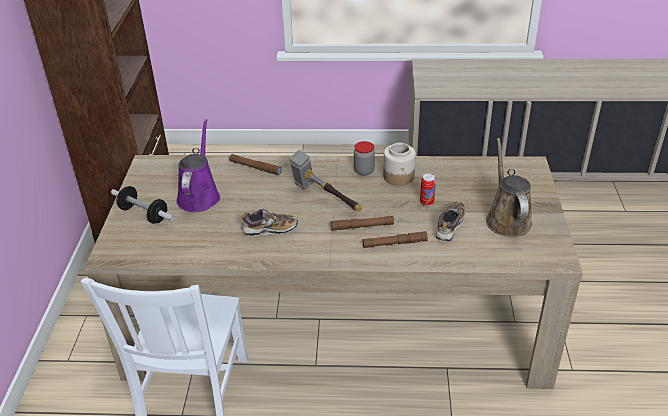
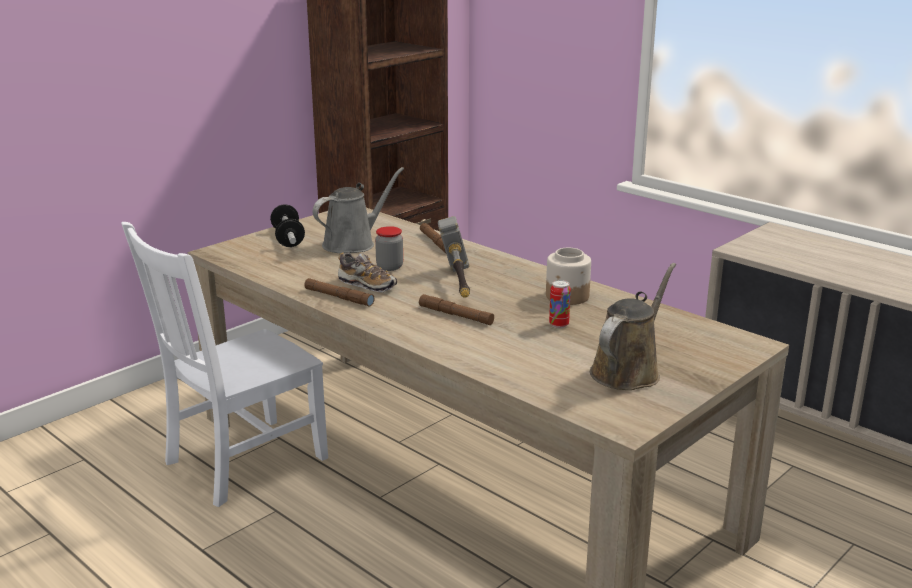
camera: 40 degrees right, 15 degrees down
(199, 195) = (353, 243): purple watering can -> grey watering can
(364, 171) = (538, 280): jar -> jar (389, 267)
(394, 243) = (464, 338): brown flashlight -> brown flashlight (339, 297)
(449, 226) = (547, 350): shoe -> none

